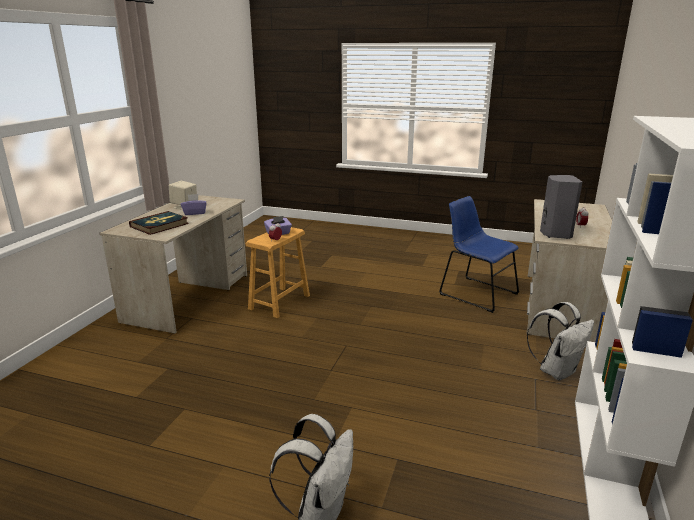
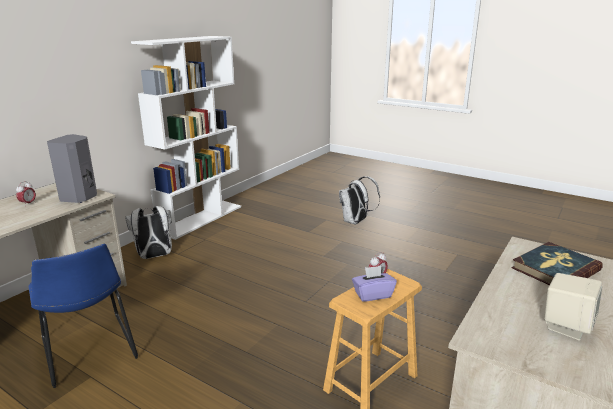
camera: 165 degrees left, 0 degrees up
(194, 213) = (525, 298): purple tissue box -> none

